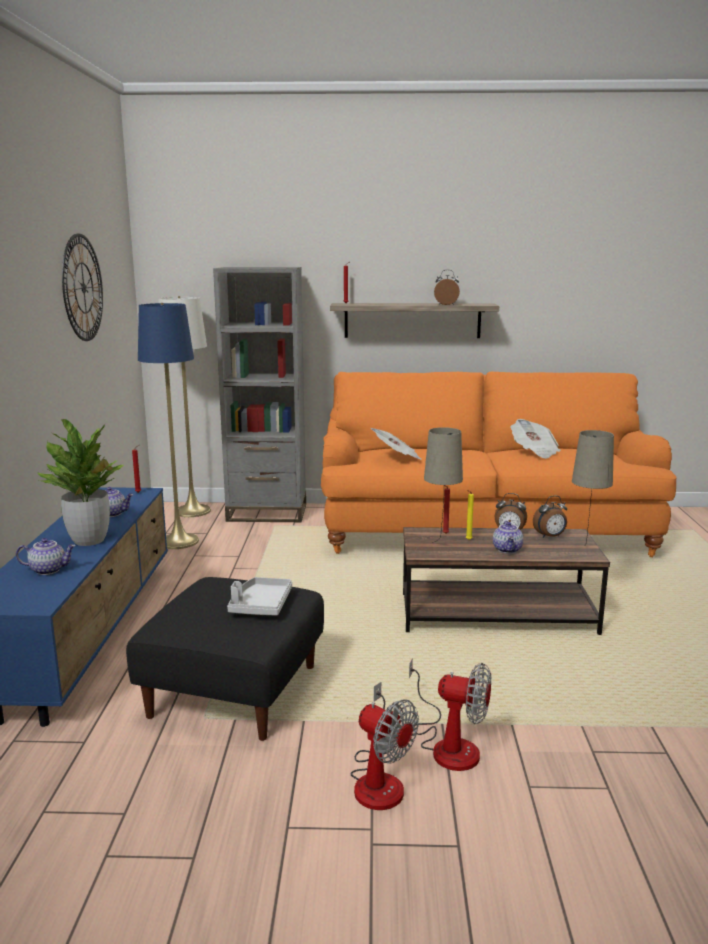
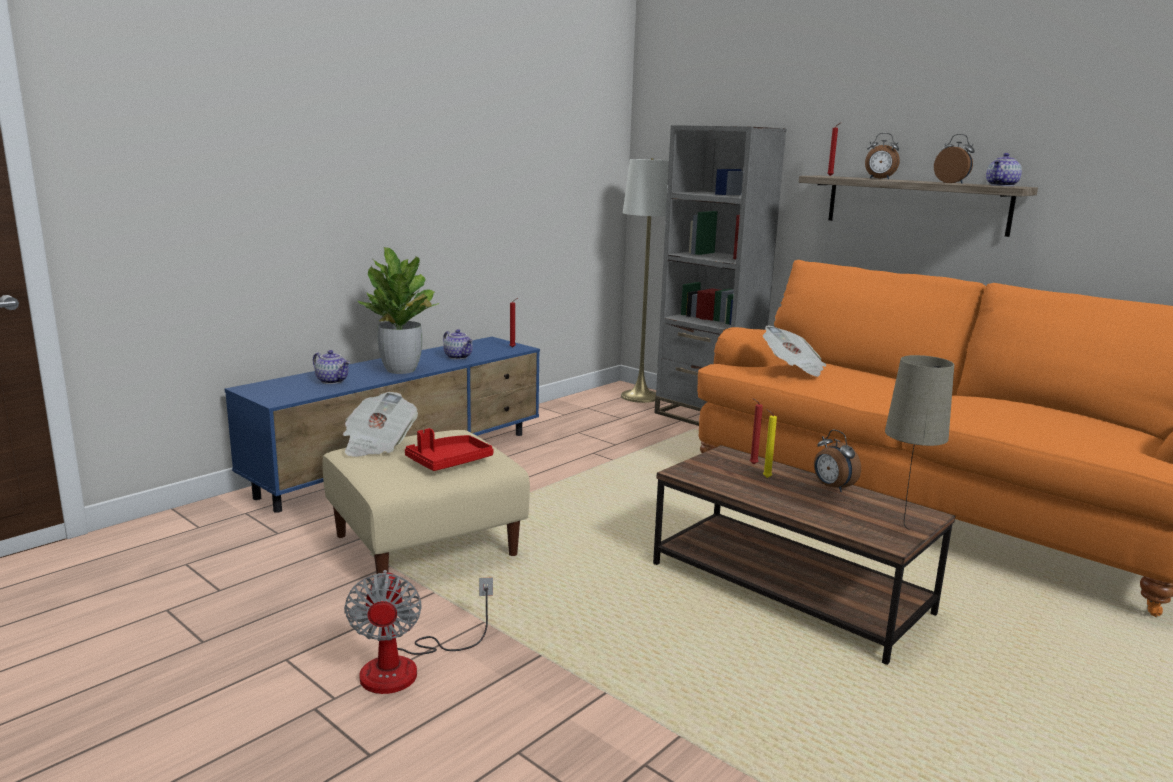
camera: 40 degrees right, 0 degrees up
(83, 288) = (518, 137): wall clock -> none
(178, 541) = (585, 417): blue floor lamp -> none
(233, 690) = (425, 545): black ottoman -> beige ottoman
(261, 605) = (448, 462): grey tray -> red tray
(441, 544) = (725, 472): beige table lamp -> none
(448, 744) = (513, 674): fan -> none
(508, 550) = (792, 501): teapot -> teapot (1002, 185)
(534, 452) = (994, 402): newspaper -> newspaper (377, 444)
(550, 536) = (881, 506): alarm clock -> alarm clock (879, 179)

